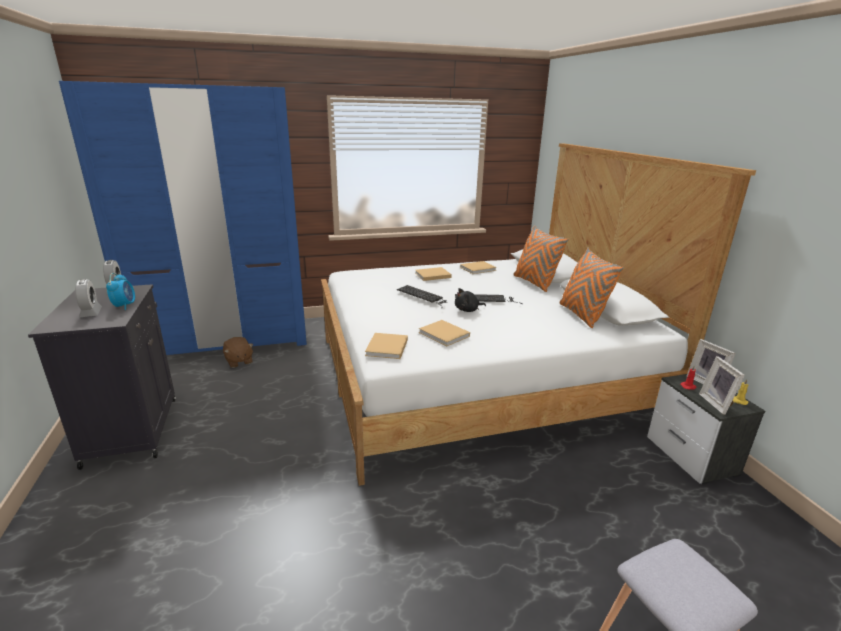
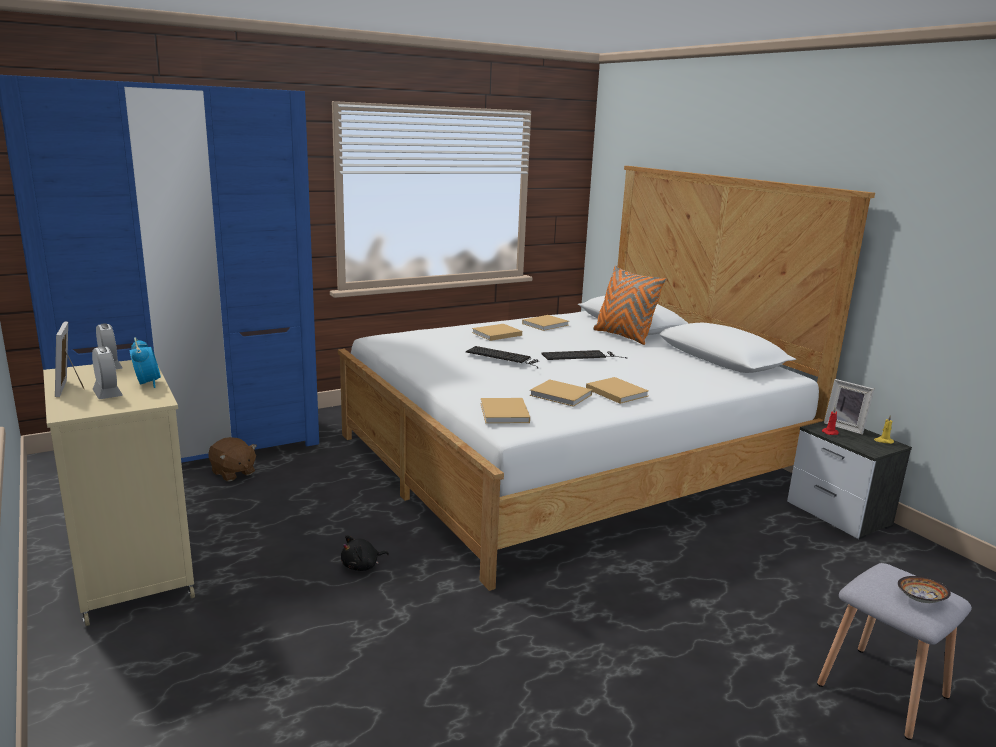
camera: 15 degrees left, 5 degrees down
(132, 429) = (131, 570): black cabinet -> beige cabinet
(468, 310) = (568, 369): black plush toy -> black plush toy (362, 566)
(491, 335) = (615, 392): none -> beige book
(582, 315) = (699, 366): orange pillow -> none
(695, 595) = (919, 599): none -> bowl
(718, 403) = (865, 445): picture frame -> picture frame (72, 388)

